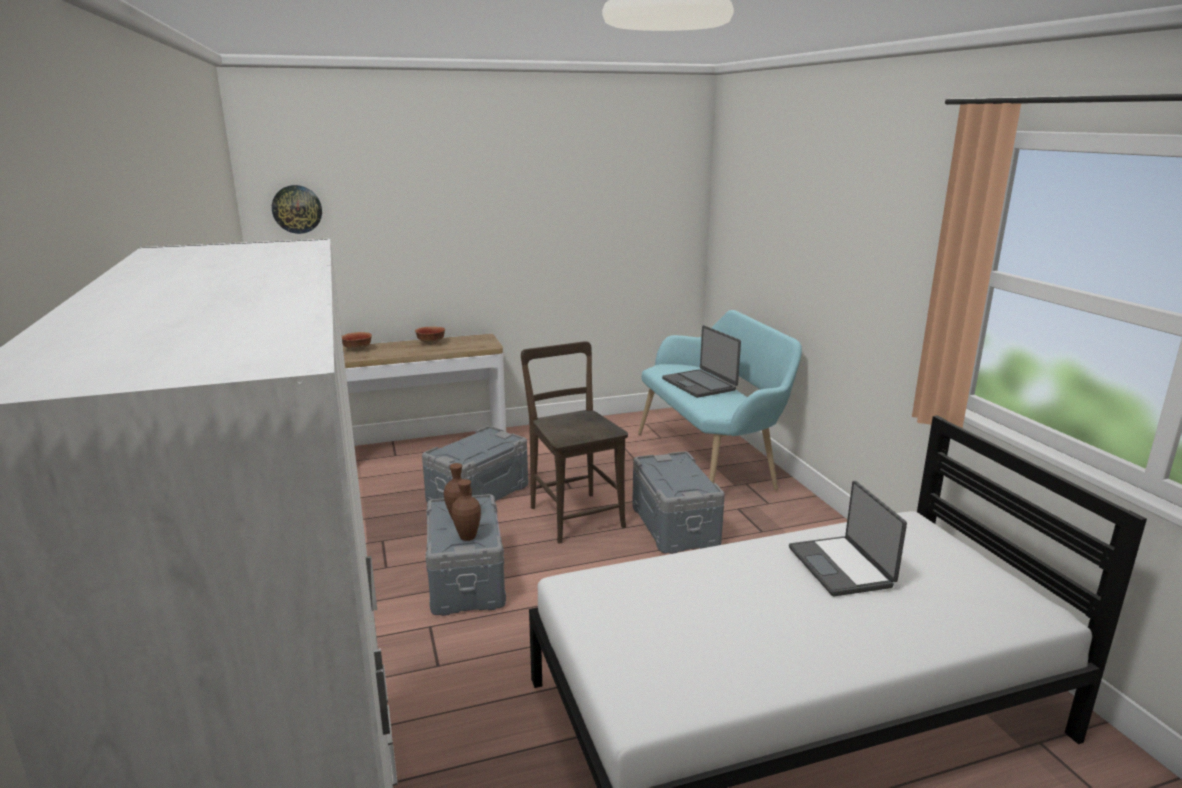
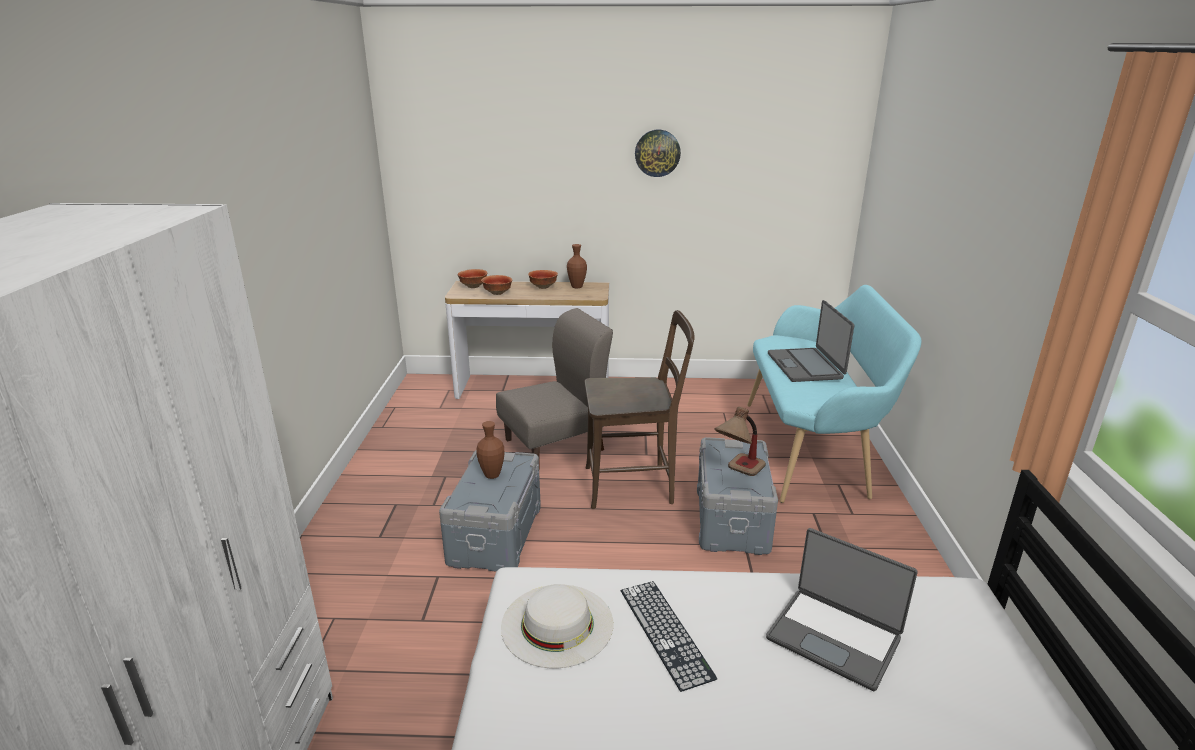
camera: 20 degrees right, 5 degrees up
(297, 209) = (427, 147): wall clock -> wall clock (657, 153)
(388, 353) = (497, 293): none -> bowl
(467, 537) = (487, 497): brown vase -> brown vase (577, 287)
(479, 494) = (555, 444): grey storage box -> grey chair
(574, 514) = (634, 485): brown chair -> brown chair turned 90 degrees clockwise
(625, 606) = (557, 624): none -> white hat
(681, 480) = (738, 474): none -> table lamp
(716, 592) = (665, 632): none -> keyboard
(842, 567) = (834, 637): laptop -> laptop turned 60 degrees counterclockwise

